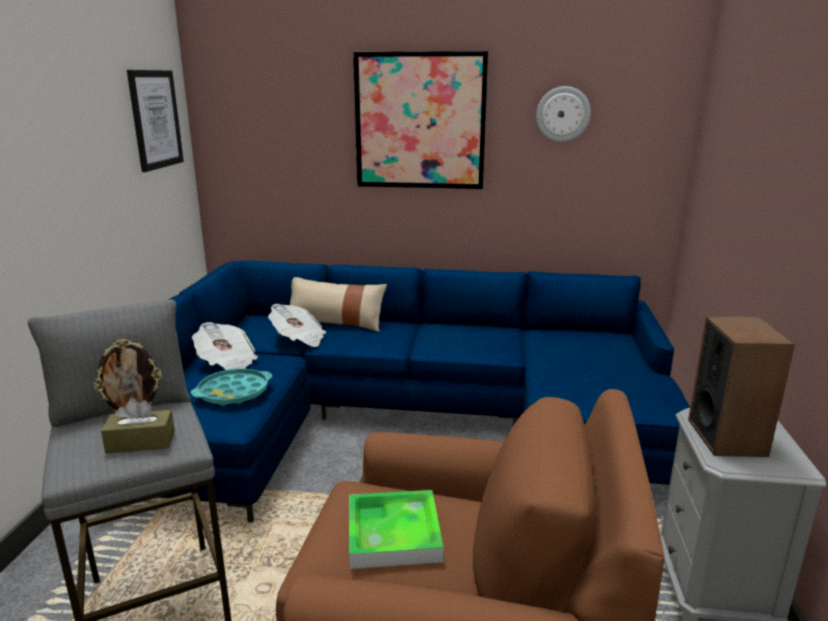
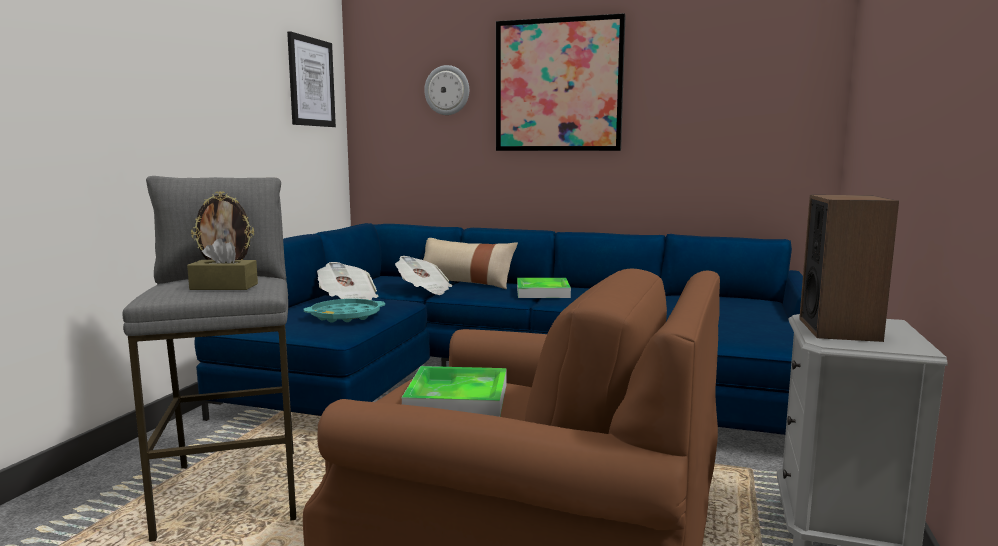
camera: 10 degrees right, 10 degrees down
(415, 335) = (542, 292): none -> tray
(562, 114) = (702, 72): wall clock -> wall clock (447, 90)

